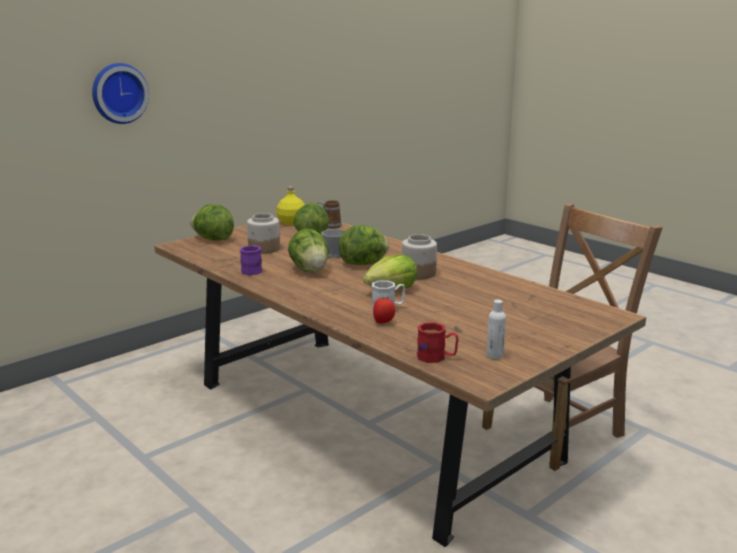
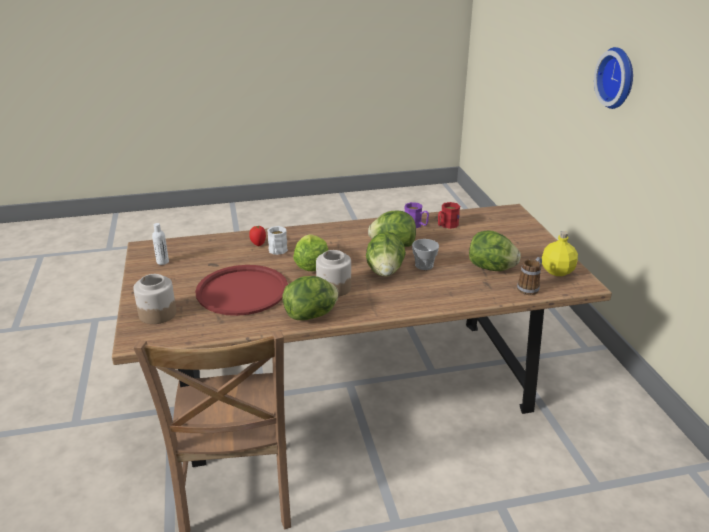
camera: 120 degrees right, 10 degrees up
(213, 239) = (518, 225): lettuce -> lettuce (311, 315)
(264, 249) = (469, 240): jar -> jar (157, 314)
(437, 357) = (189, 244): red mug -> red mug (446, 225)
(480, 302) = (242, 291): none -> red tray

